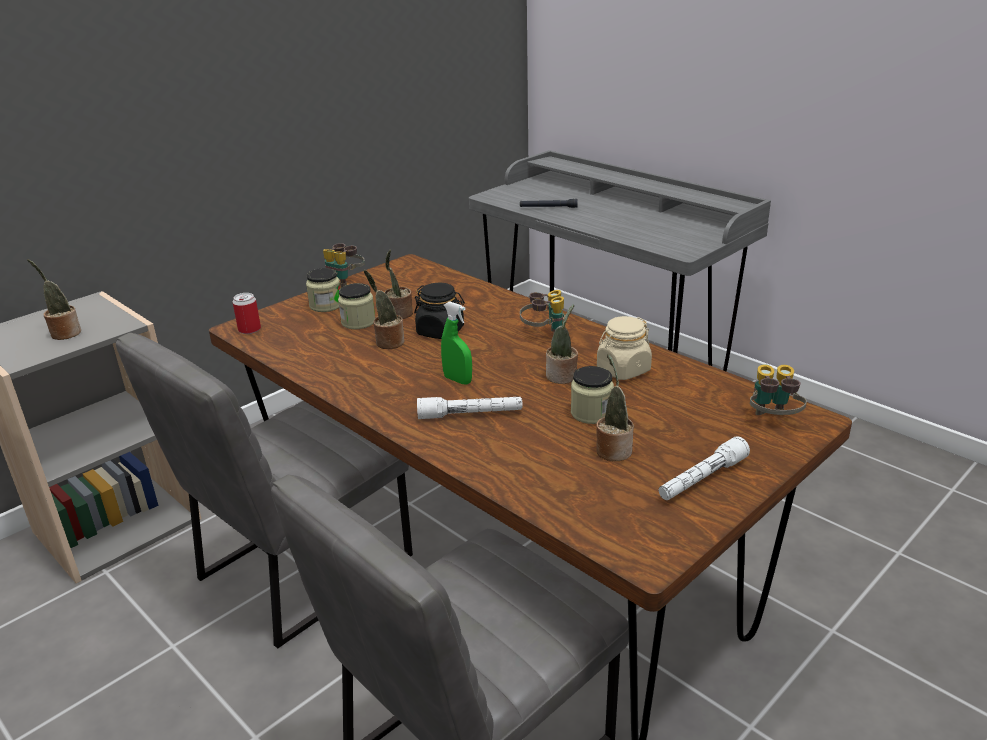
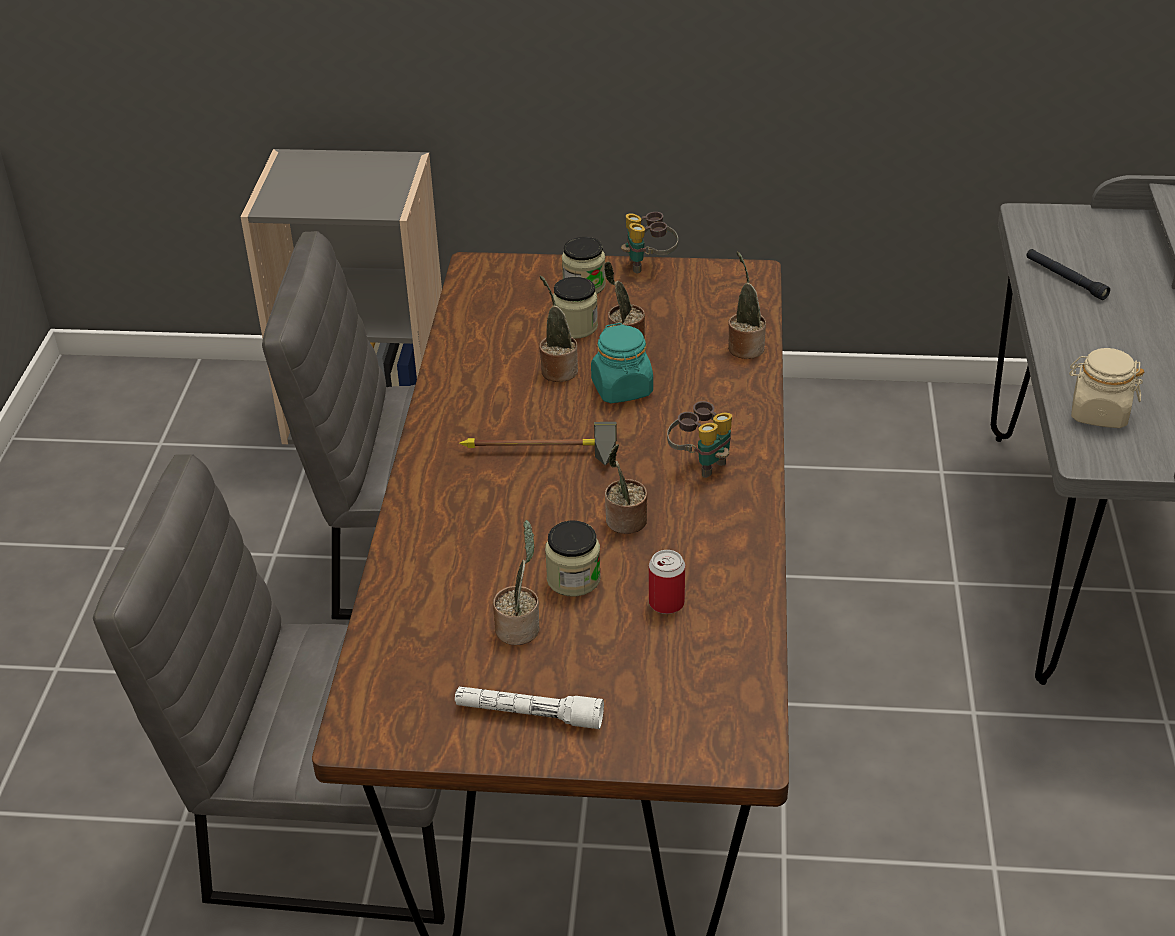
camera: 50 degrees right, 10 degrees up
(64, 333) = (335, 191): potted plant -> potted plant (744, 347)
(249, 330) = (480, 275): can -> can (666, 603)
(440, 331) = (622, 389): black jar -> turquoise jar
(457, 380) = (537, 456): green spray bottle -> hammer
(470, 414) = (482, 501): white flashlight -> none
(623, 370) = (692, 557): beige jar -> beige jar (1098, 413)
(772, 422) = (705, 721): binoculars -> none

